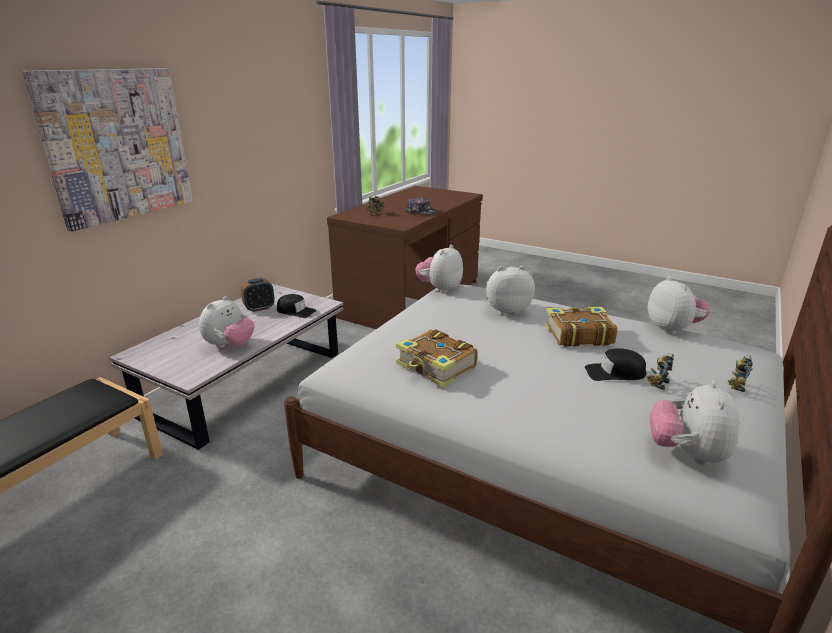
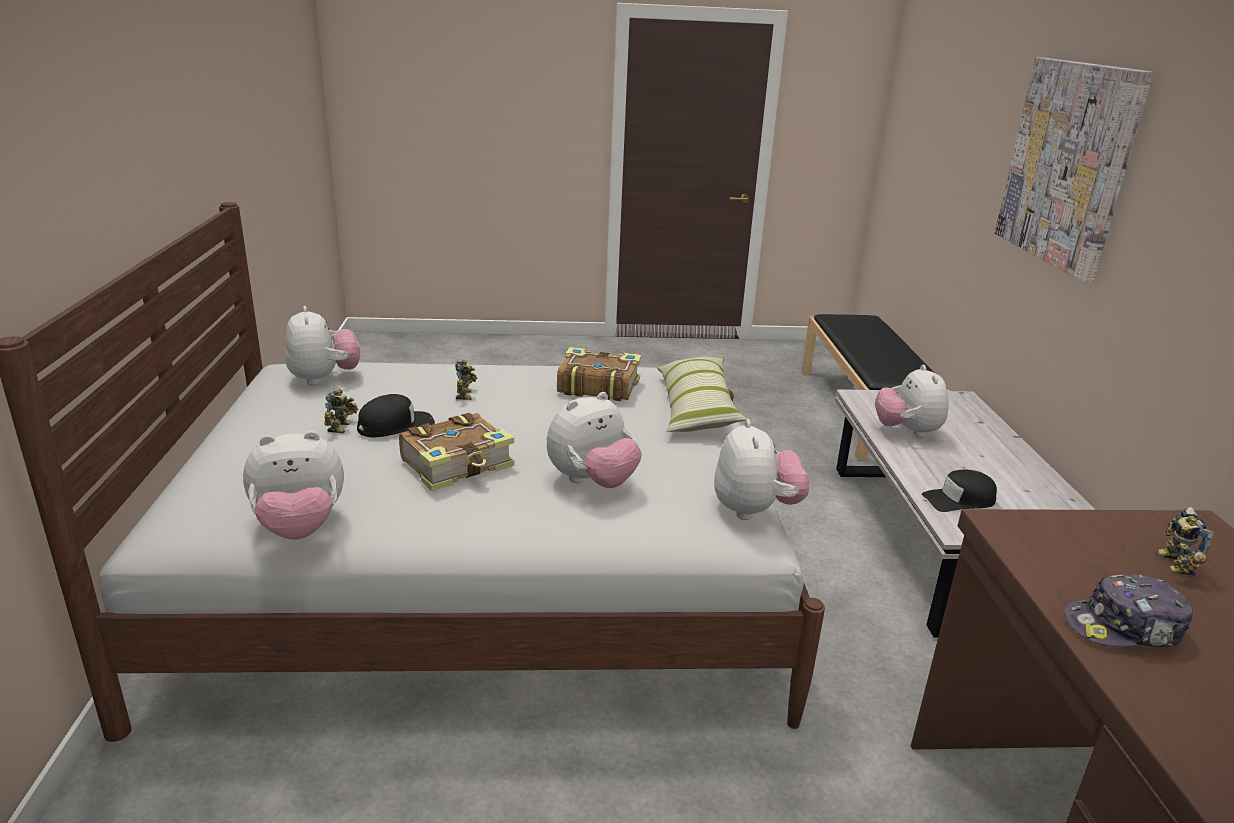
camera: 145 degrees right, 0 degrees up
(259, 308) = (1012, 488): alarm clock -> none
(389, 336) = (696, 408): none -> pillow
(672, 329) = (300, 528): plush toy -> plush toy turned 60 degrees counterclockwise
(735, 385) = (238, 453): toy robot -> toy robot (466, 395)

